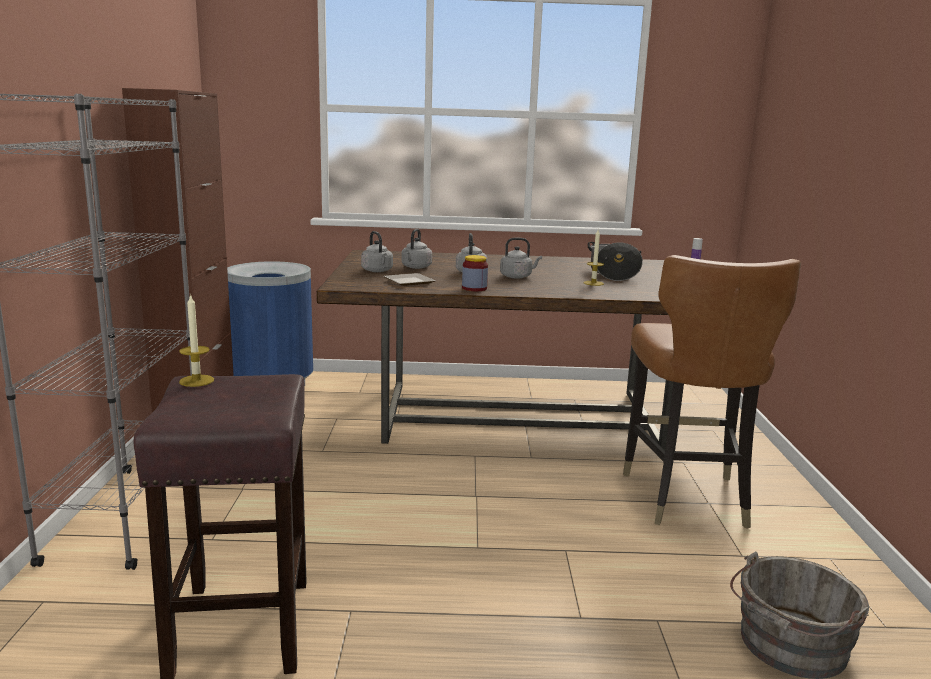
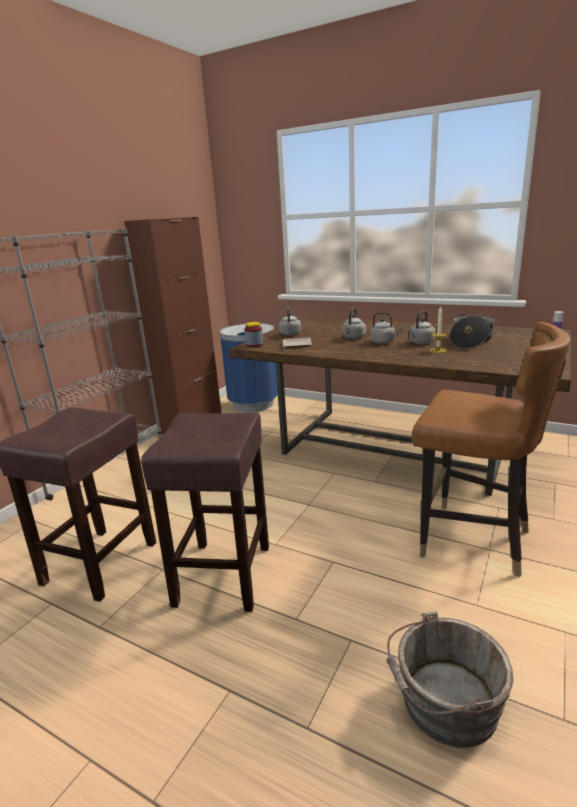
camera: 30 degrees right, 5 degrees up
(196, 381) = (71, 412): candle -> none
(415, 267) = (320, 332): grey kettle -> grey kettle (421, 343)
(443, 594) = (223, 573): none -> brown stool
(474, 288) = (334, 352): jar -> jar (254, 345)
(686, 498) = (472, 540): brown chair -> brown chair turned 90 degrees counterclockwise

